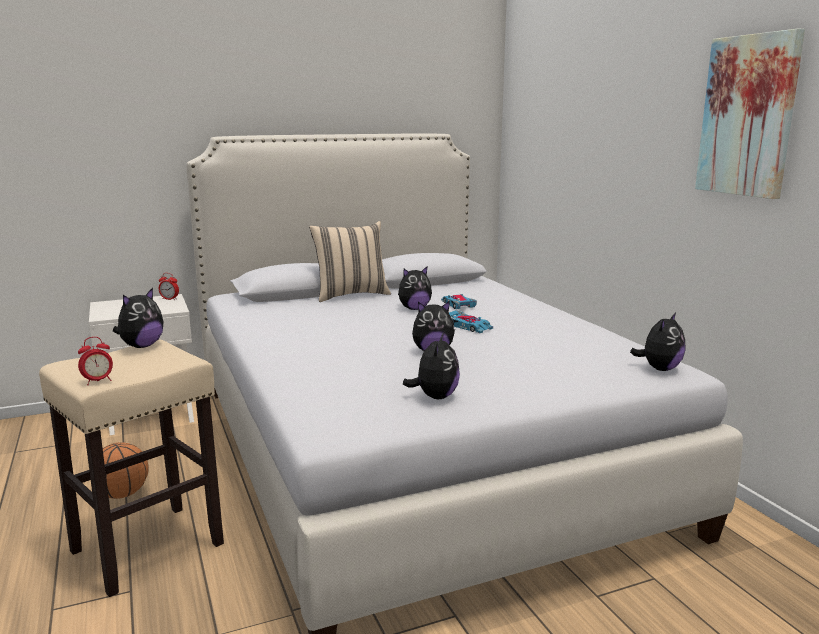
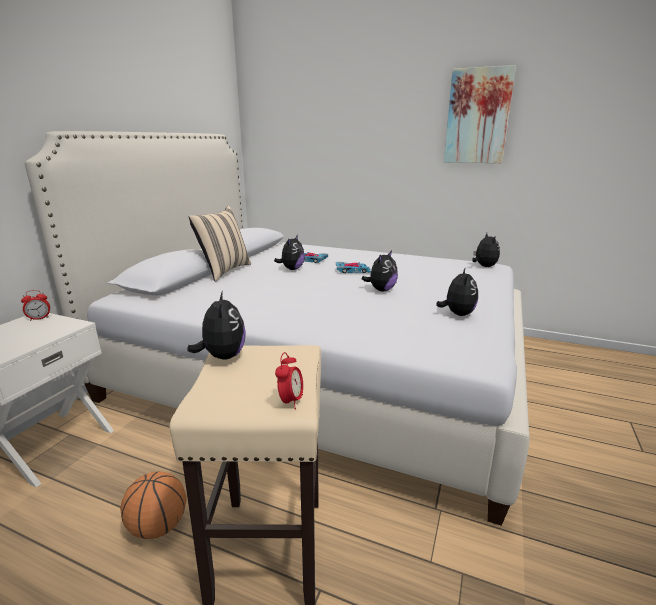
camera: 45 degrees left, 5 degrees up
(435, 397) = (457, 314): plush toy -> plush toy turned 45 degrees clockwise

